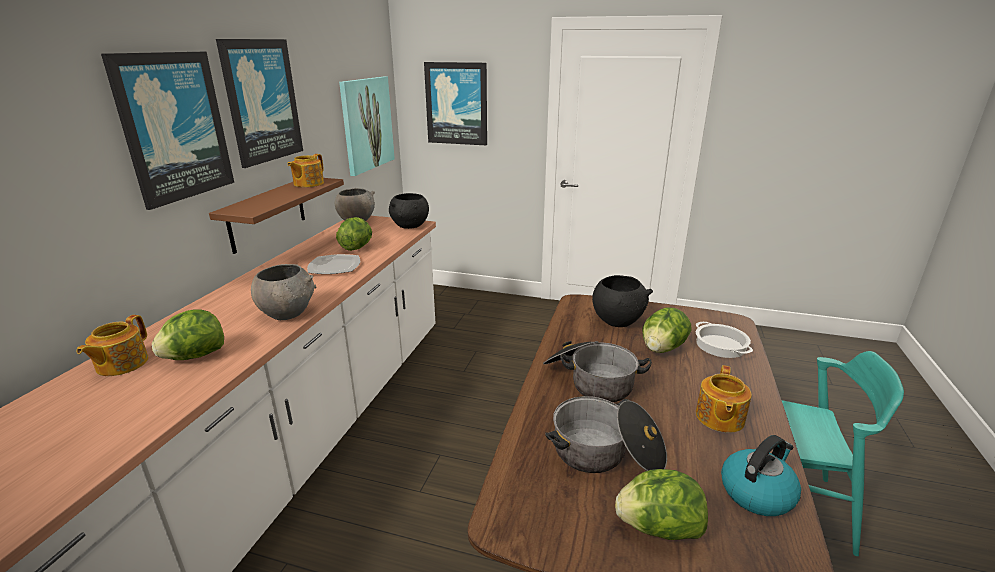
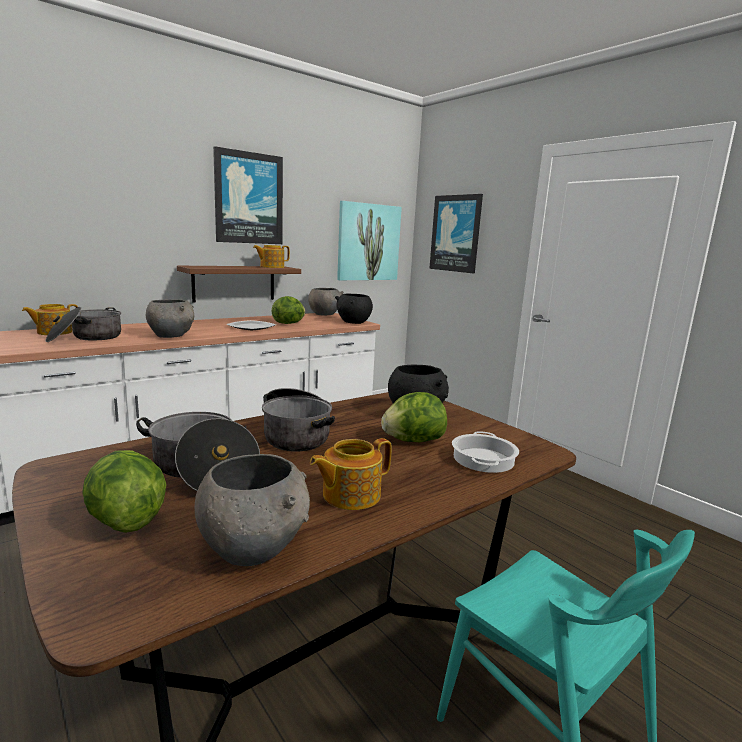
camera: 35 degrees right, 10 degrees down
(174, 127) = (161, 199): picture -> none
(195, 356) = (86, 338): lettuce -> cooking pot
(757, 492) = (253, 548): kettle -> grey bowl

